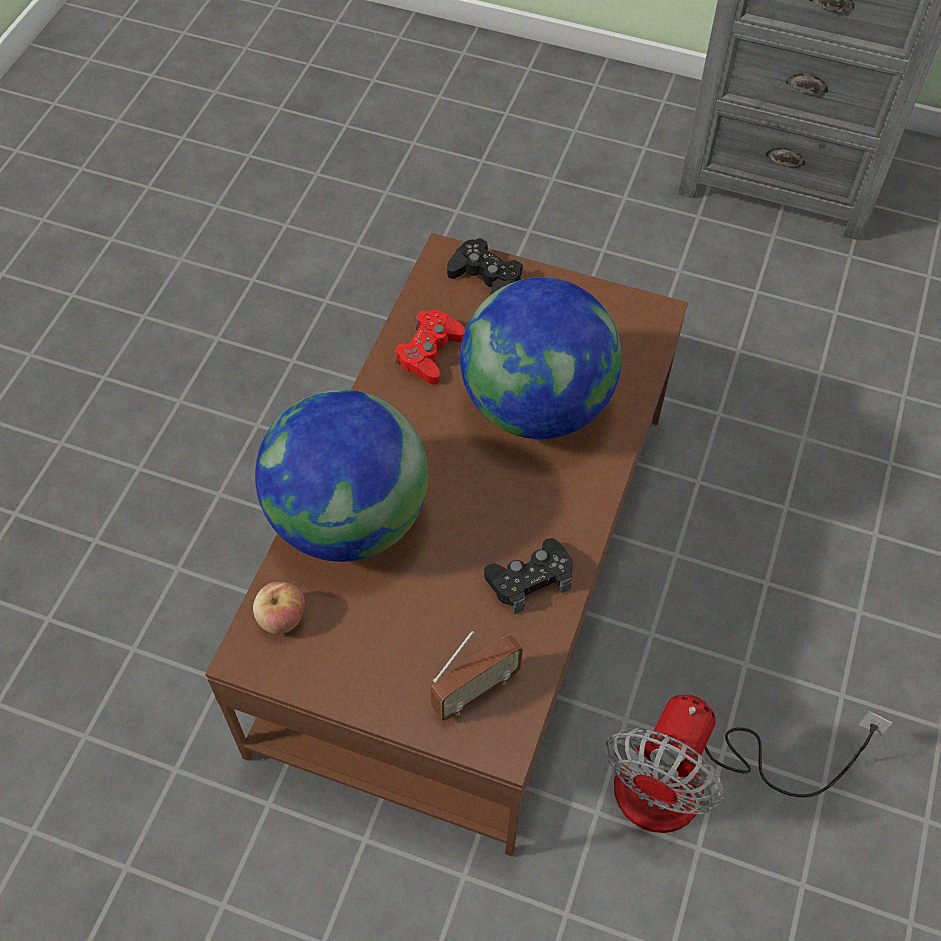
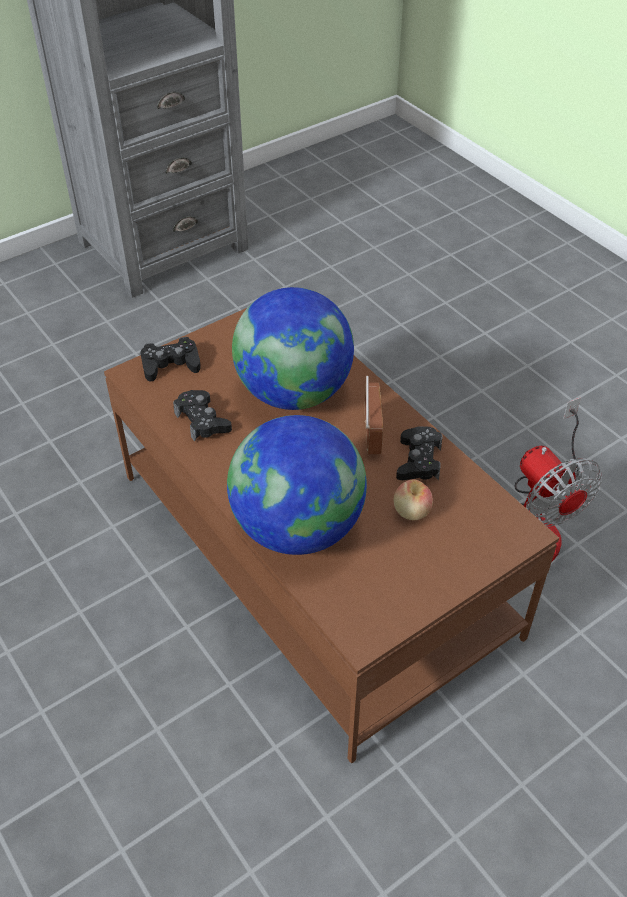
camera: 55 degrees left, 10 degrees down
(281, 618) = (347, 603): apple -> apple (411, 512)
(429, 352) = (202, 421): red game controller -> black game controller
(475, 691) = (479, 526): radio -> radio (371, 435)

